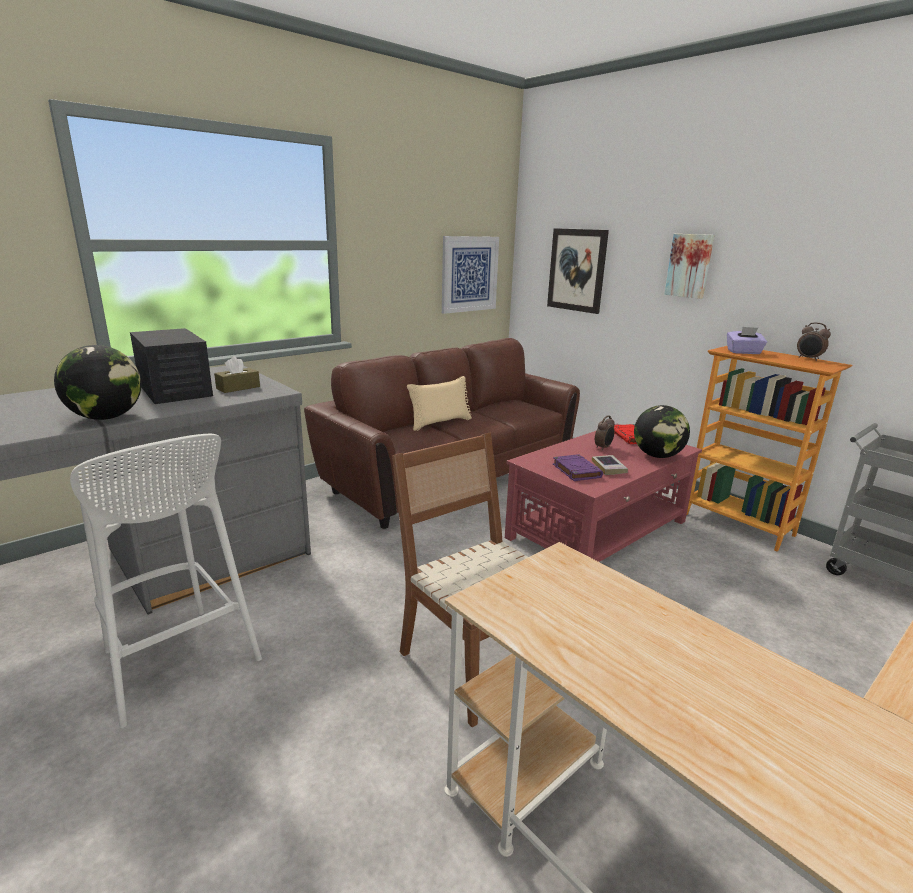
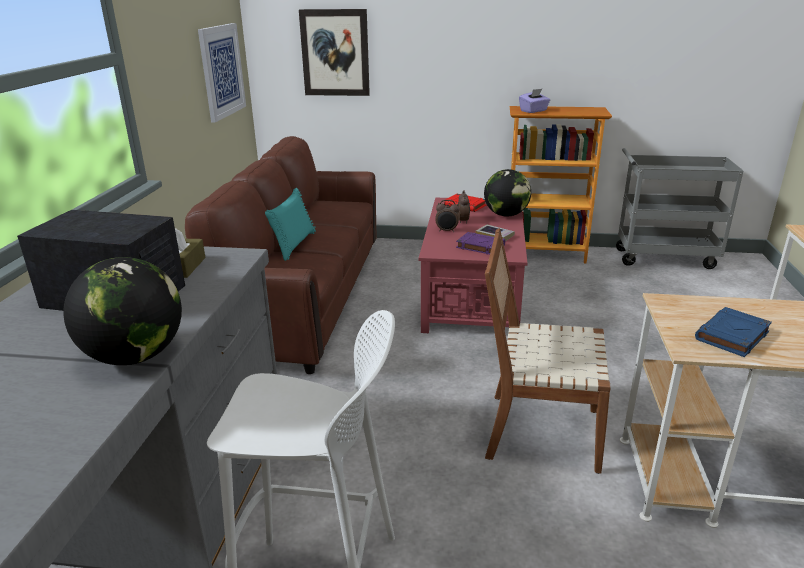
camera: 40 degrees left, 5 degrees up
(439, 423) = (293, 245): beige pillow -> turquoise pillow
(553, 615) = (732, 336): none -> blue book
(689, 265) = (459, 39): picture -> none
(808, 359) = (576, 108): alarm clock -> alarm clock (447, 231)

